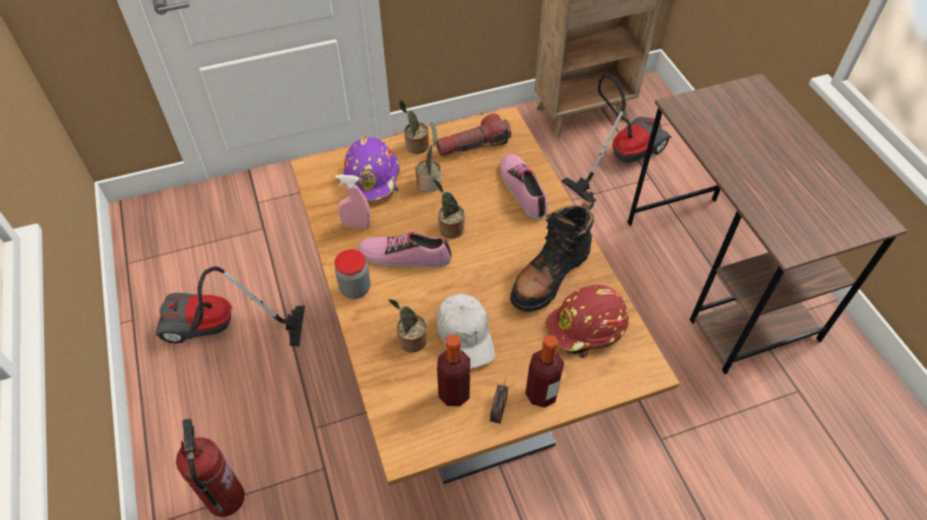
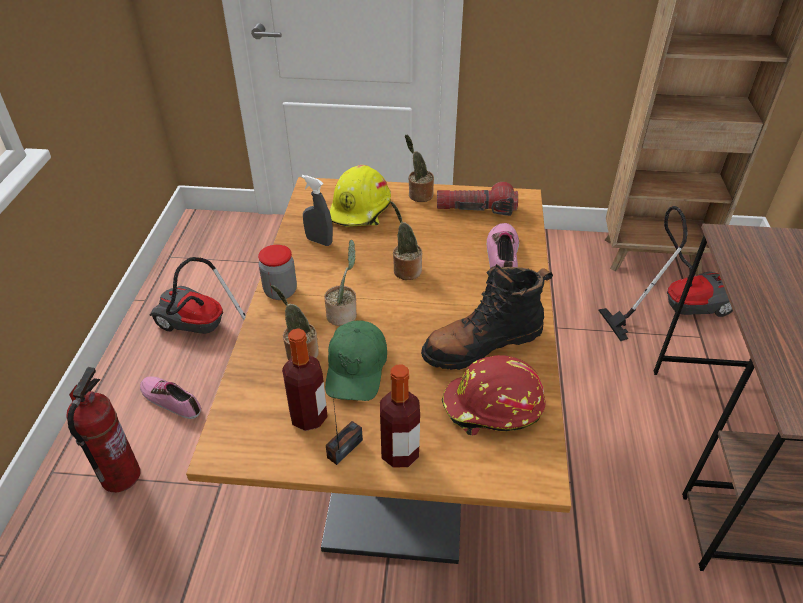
camera: 25 degrees right, 10 degrees down
(356, 225) = (319, 241): pink spray bottle -> grey spray bottle
(373, 179) = (361, 210): purple hard hat -> yellow hard hat
(405, 255) = (346, 279): shoe -> shoe (171, 400)
(429, 182) = (412, 227): potted plant -> potted plant (343, 314)
(465, 336) = (356, 368): white cap -> green cap

